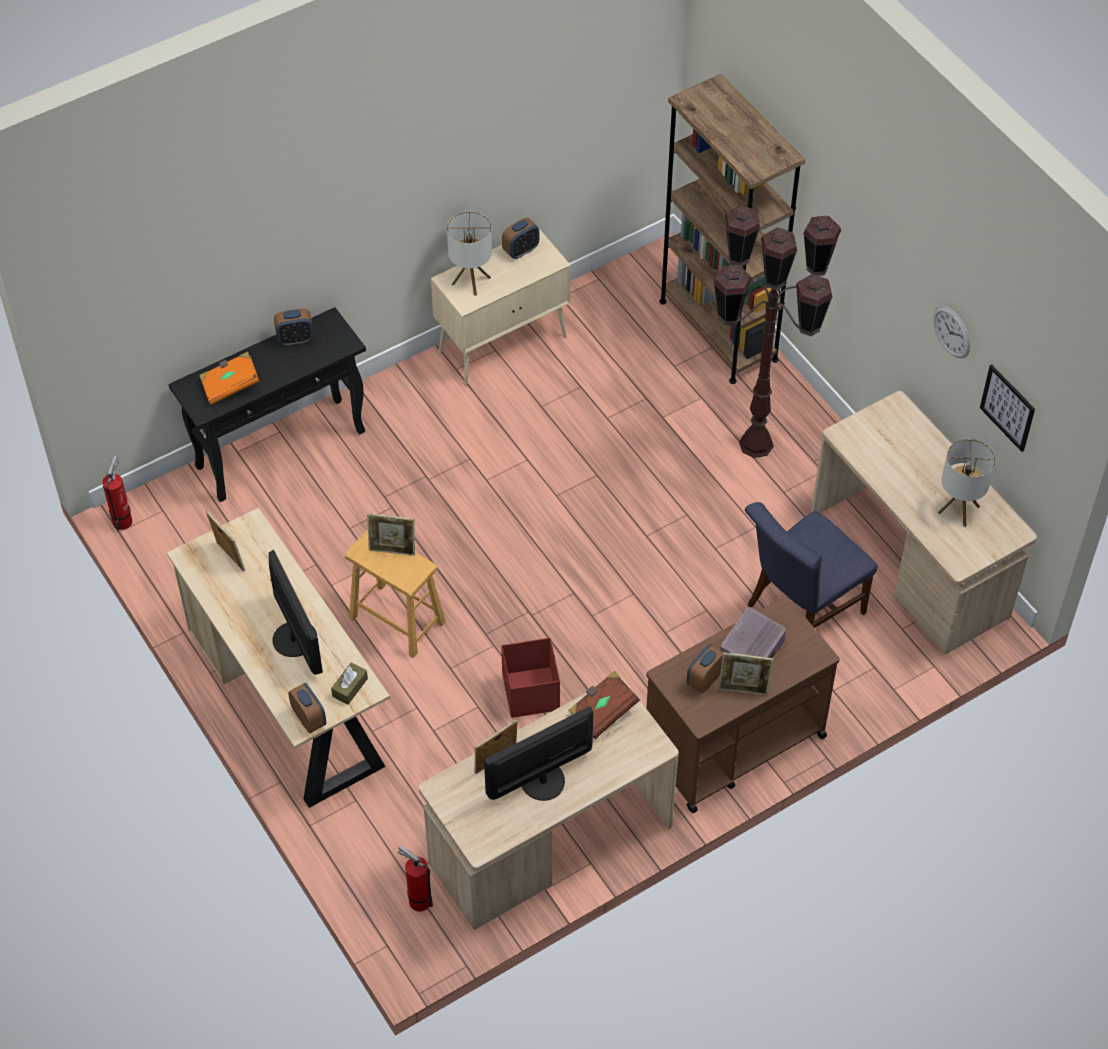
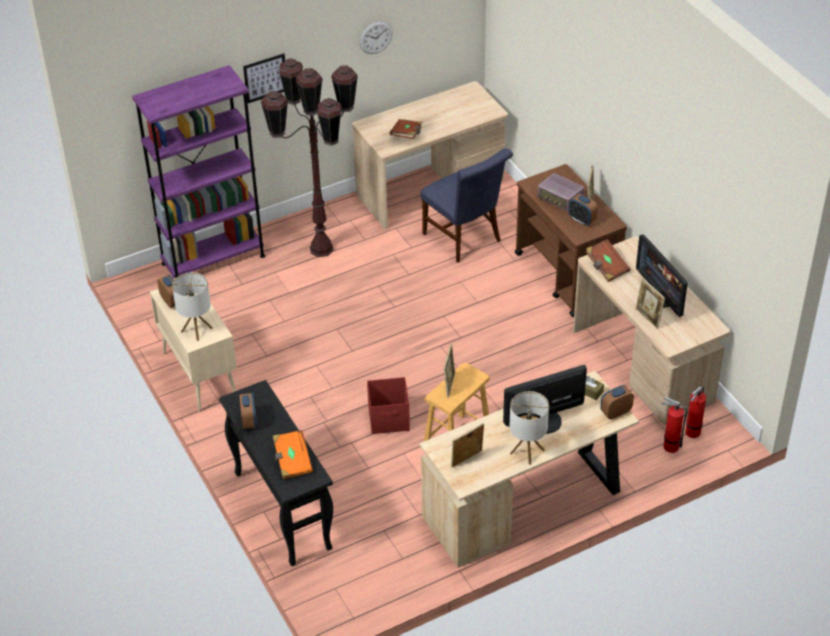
camera: 85 degrees left, 10 degrees down
(123, 519) = (341, 615): fire extinguisher -> fire extinguisher (669, 446)
(530, 693) = (524, 371): red storage box -> red storage box (389, 419)
(718, 330) = (213, 260): brown bookcase -> purple bookcase
(880, 457) = (407, 135): none -> brown book
(958, 509) = (452, 108): table lamp -> table lamp (527, 452)
(1007, 407) = (429, 32): picture -> picture (265, 78)

